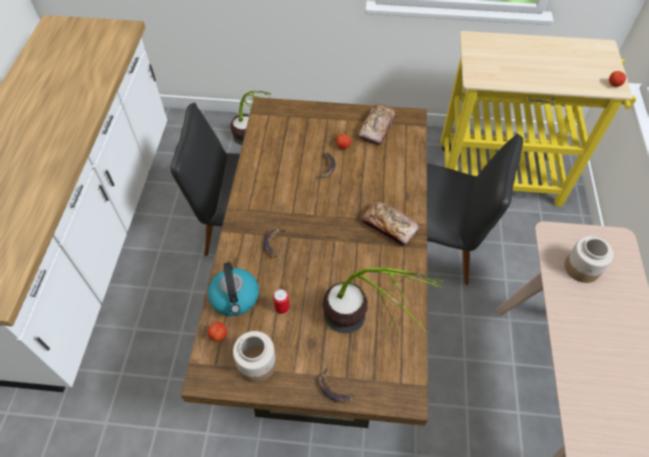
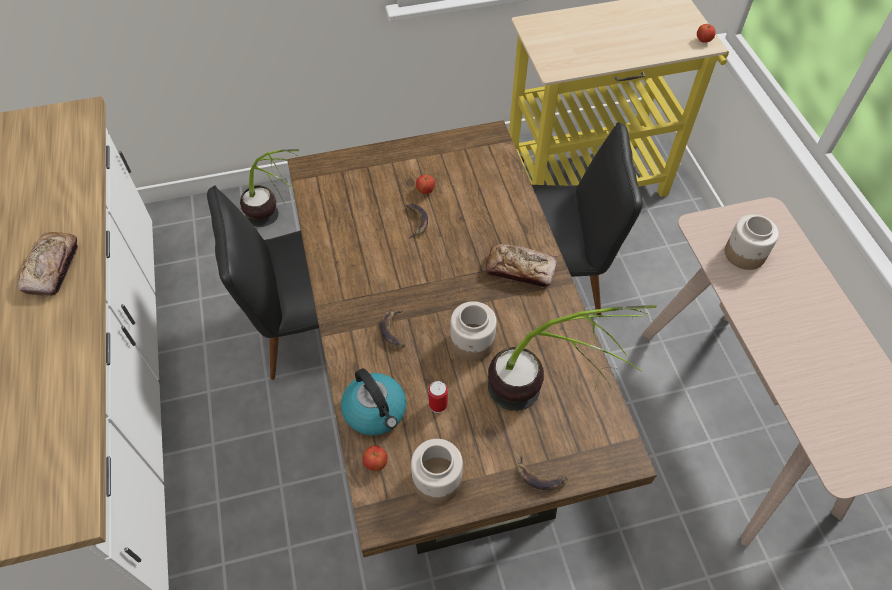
camera: 20 degrees left, 0 degrees up
(328, 270) = (472, 342): none -> jar
(377, 128) = (456, 158): bread -> bread (52, 268)

